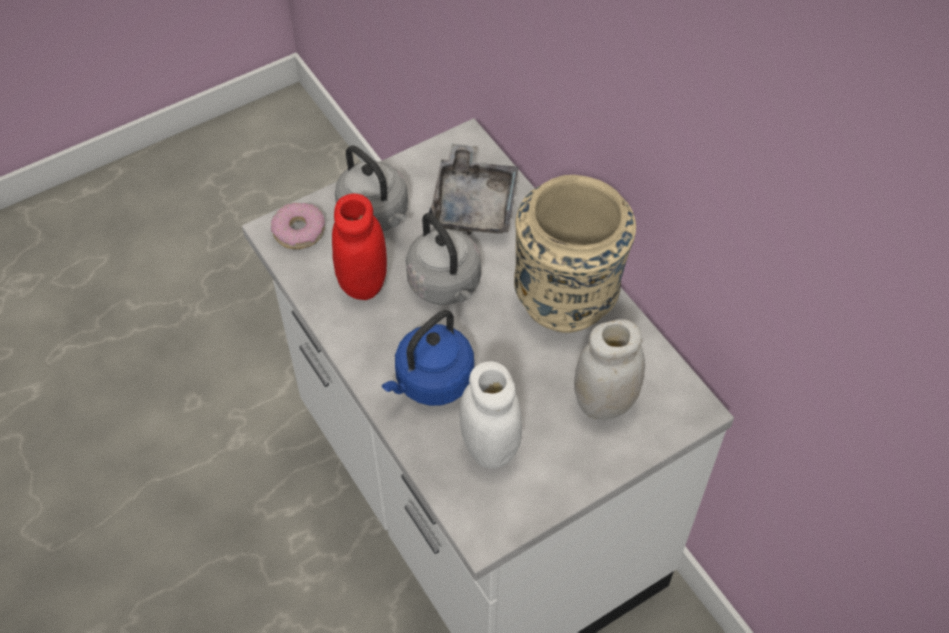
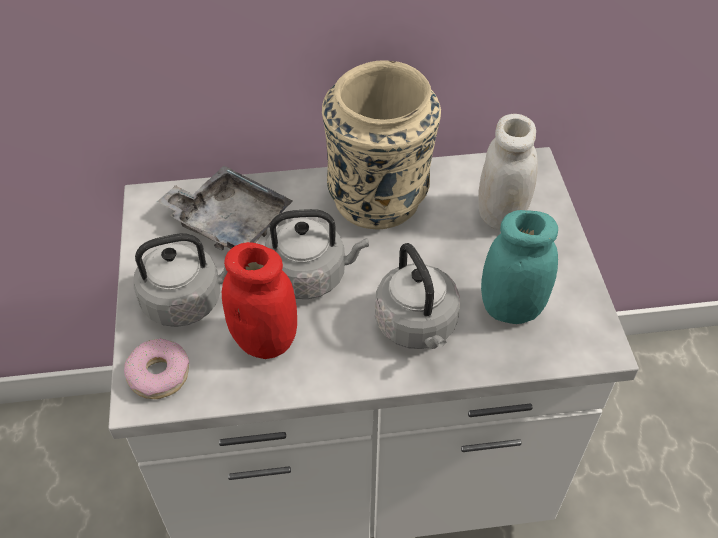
camera: 65 degrees left, 5 degrees down
(431, 382) = (417, 327): blue kettle -> grey kettle
(490, 447) = (511, 309): white jar -> turquoise jar

